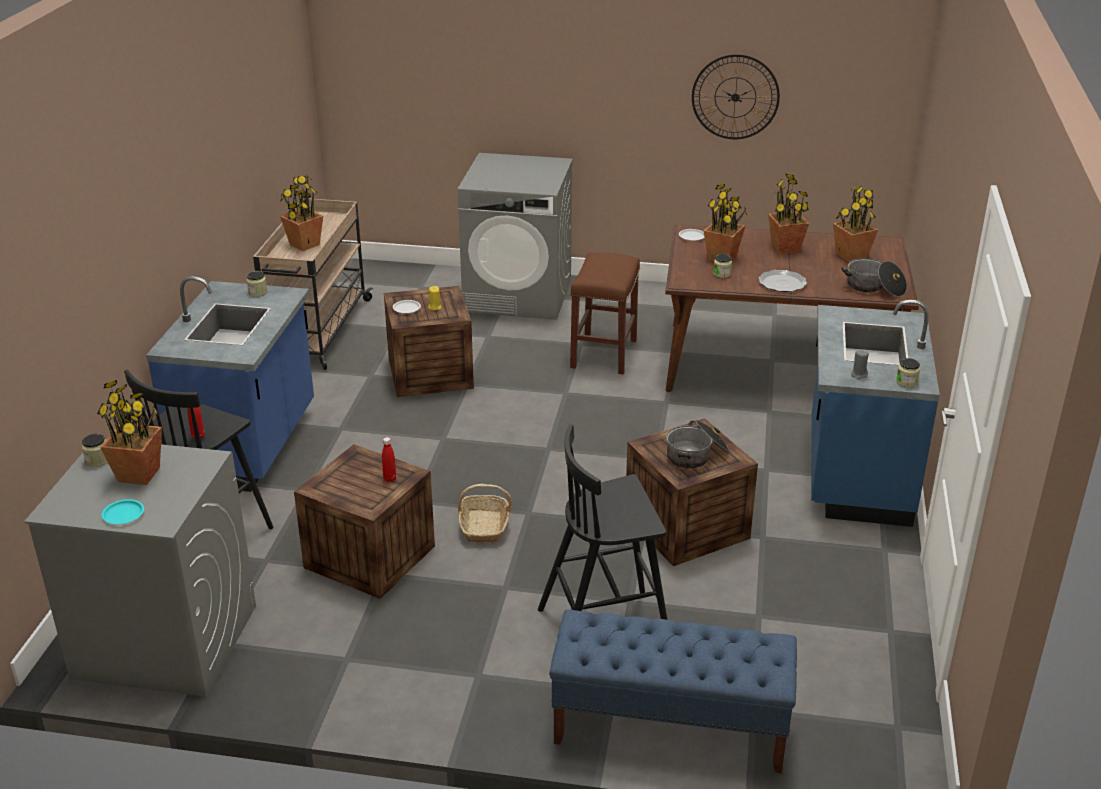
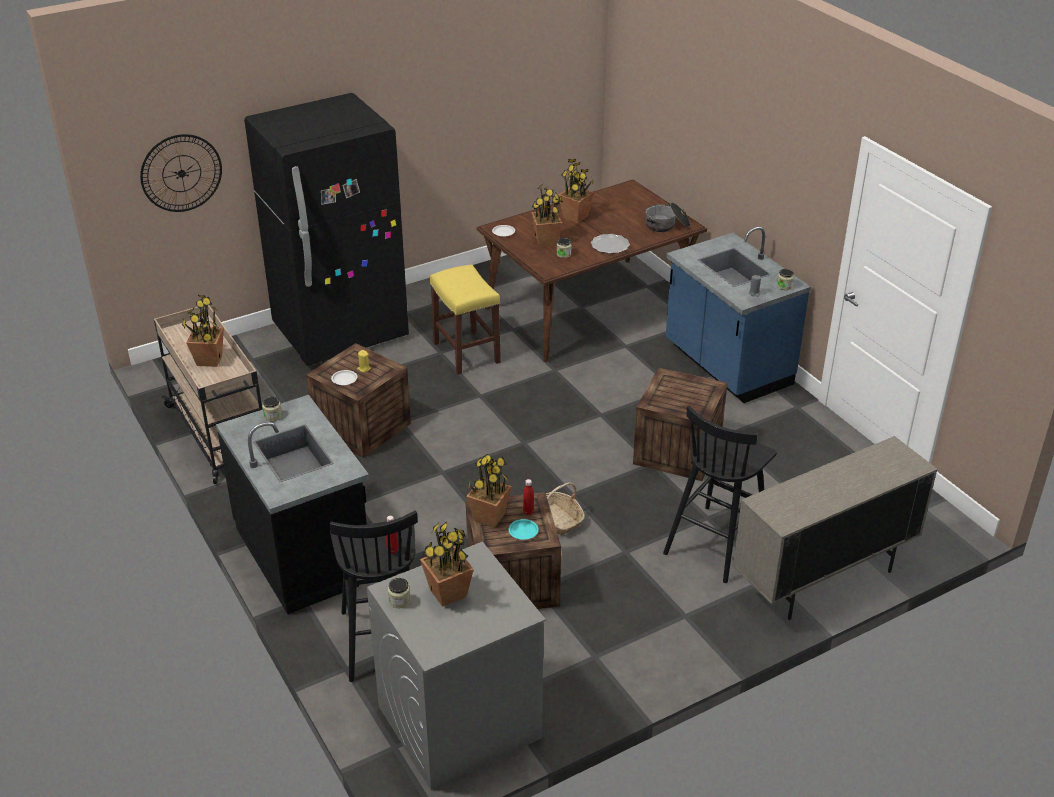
camera: 40 degrees left, 5 degrees up
(123, 514) = (486, 625): turquoise plate -> turquoise plate (523, 531)
(249, 446) = (305, 553): blue counter -> black counter
(518, 295) = (341, 333): grey washing machine -> black fridge
(603, 353) = (465, 352): brown stool -> yellow stool
(669, 727) = (822, 579): blue bench -> beige cabinet
(696, 455) = (687, 395): cooking pot -> none
(735, 97) = (473, 106): wall clock -> wall clock (181, 173)
(851, 256) = (622, 207): potted plant -> potted plant (489, 517)

